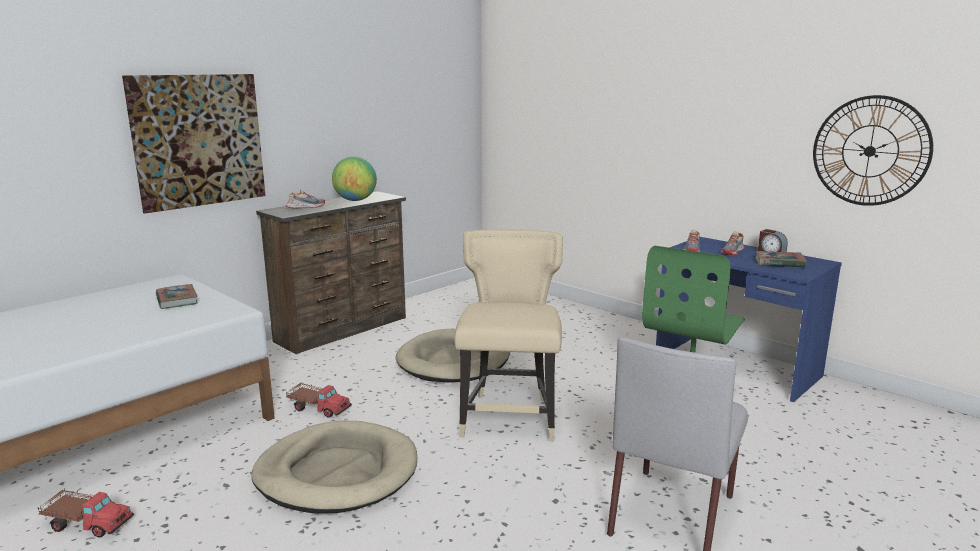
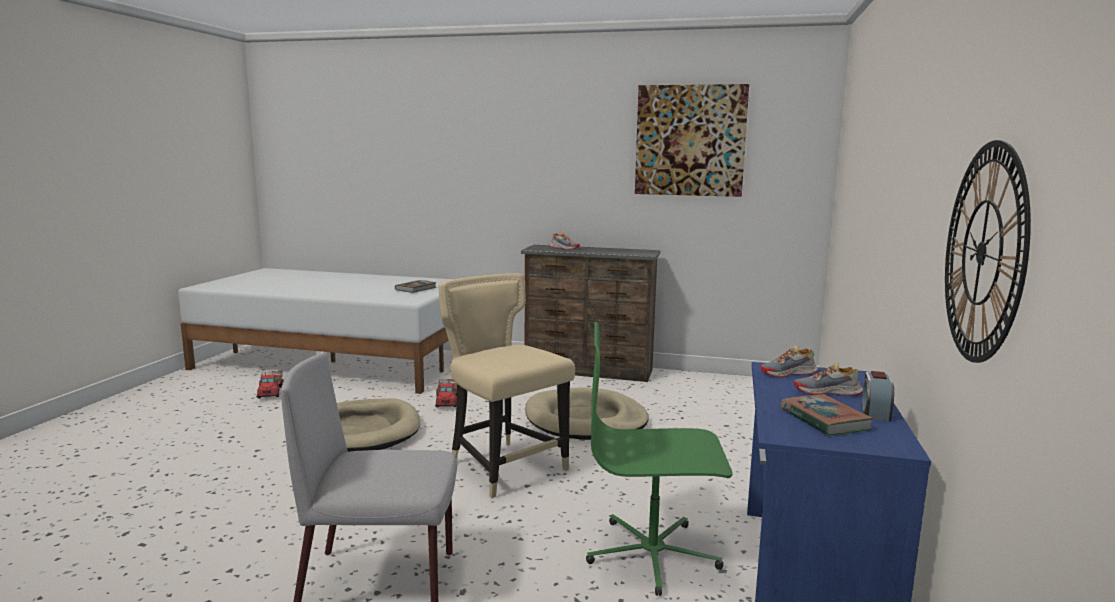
camera: 60 degrees right, 5 degrees down
(199, 140) = (498, 182): picture -> picture (690, 140)
(355, 200) = (611, 251): globe -> none
(510, 416) = (504, 466): beige chair -> beige chair turned 105 degrees counterclockwise

